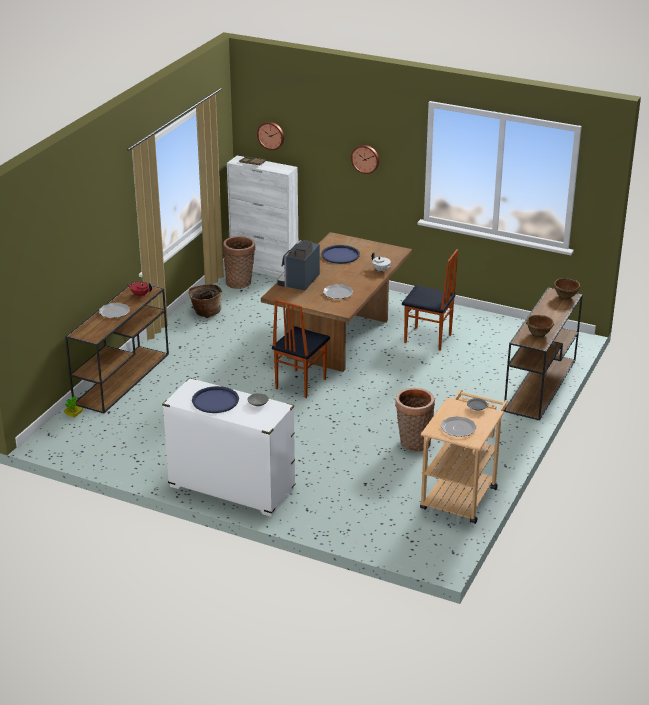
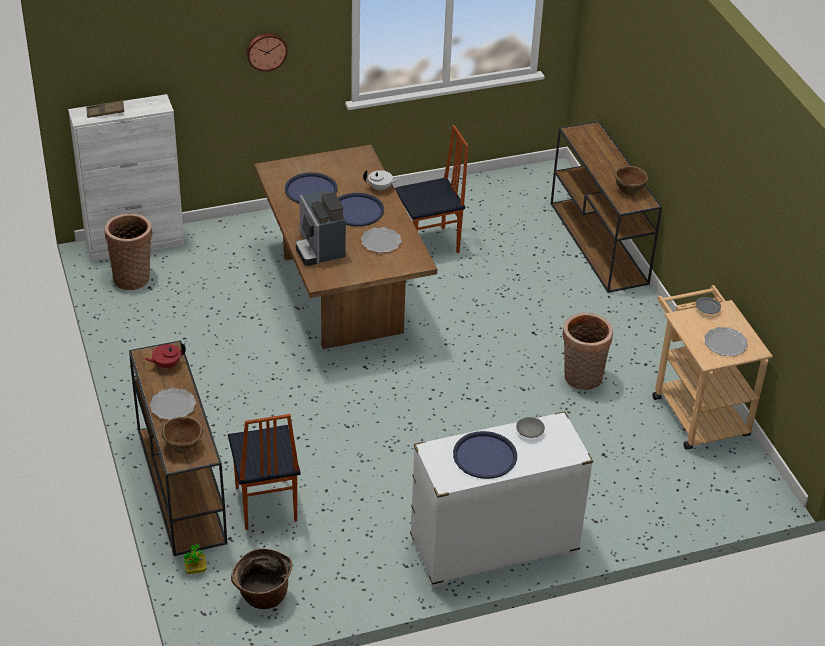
camera: 45 degrees left, 10 degrees up
(206, 313) = (151, 340): basket -> basket (262, 597)
(271, 135) = (119, 64): wall clock -> none
(299, 384) = (381, 374): chair -> chair (265, 504)
(349, 274) = (357, 210): none -> blue tray
(566, 296) = (589, 131): brown bowl -> brown bowl (183, 445)

